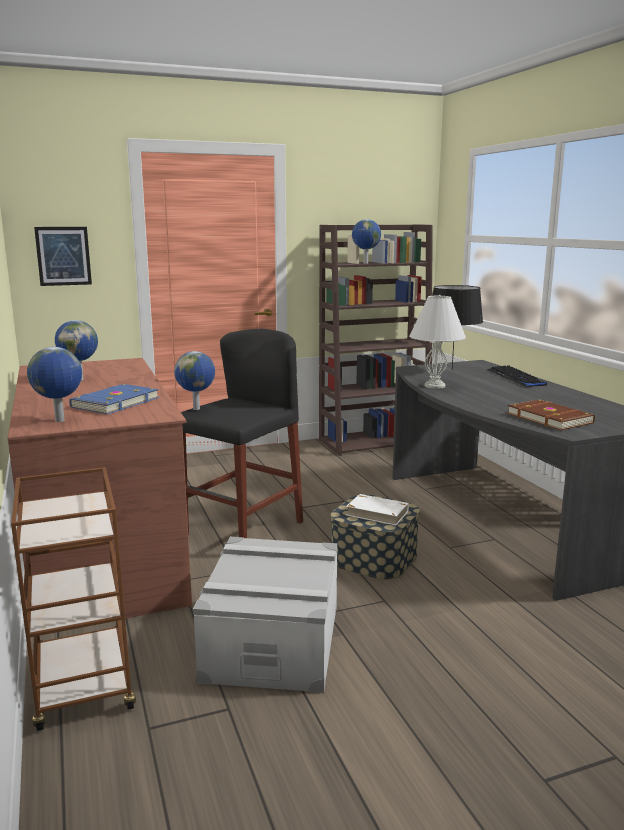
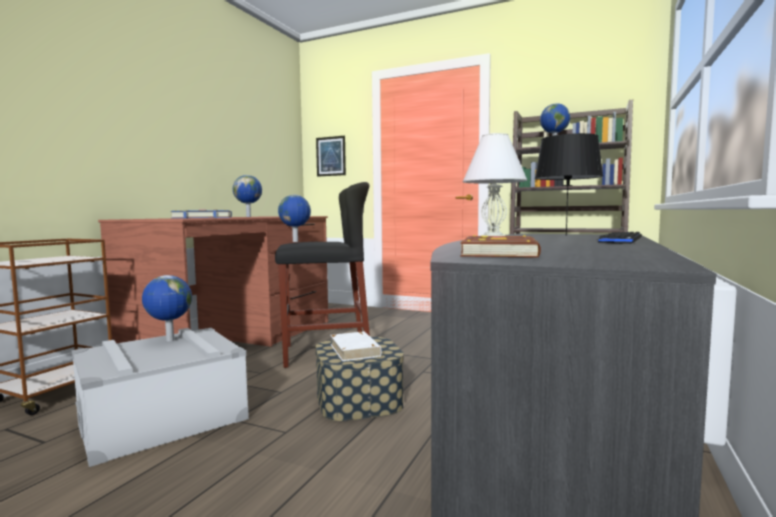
camera: 45 degrees right, 10 degrees down
(60, 421) = (144, 218): globe -> globe (169, 340)

